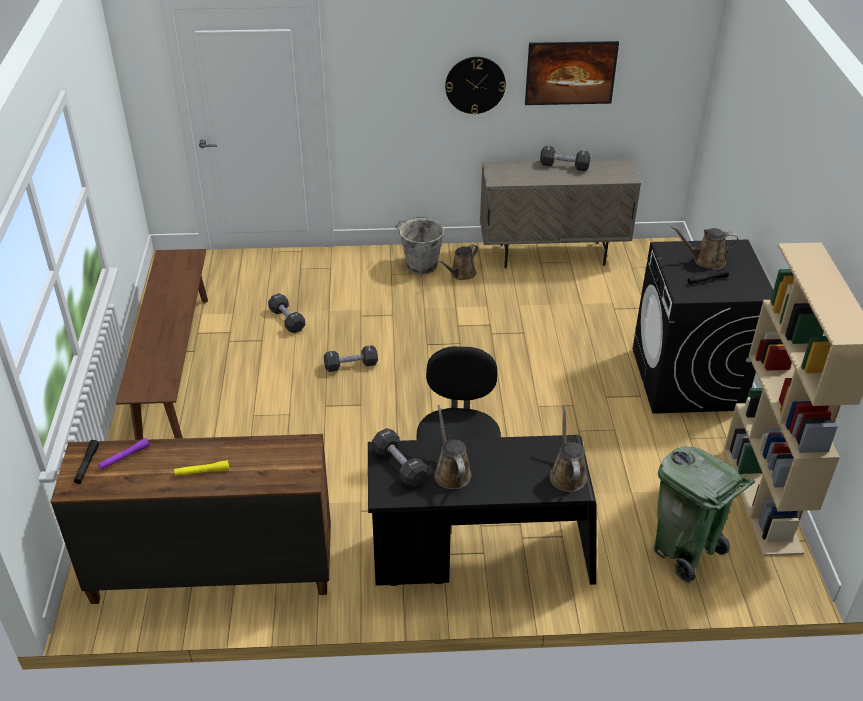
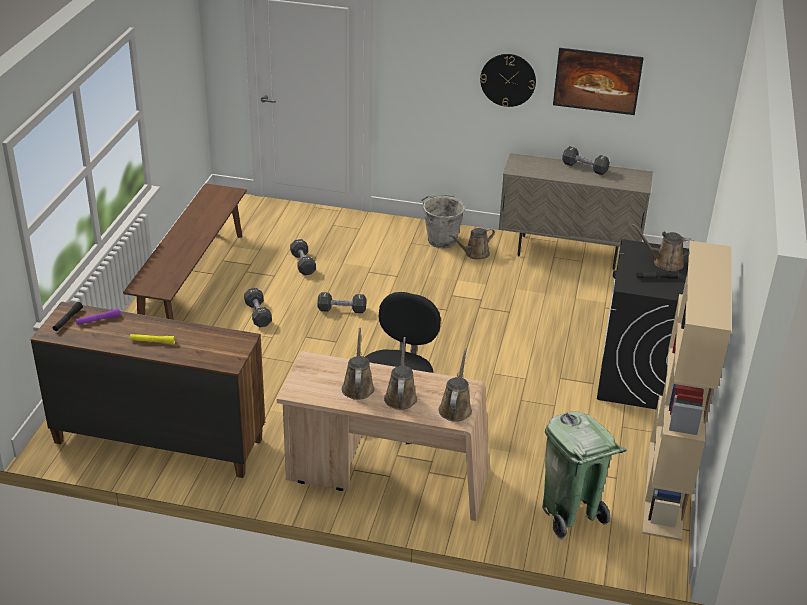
camera: 15 degrees right, 5 degrees down
(399, 466) = (317, 373): black dumbbell -> black dumbbell (258, 314)
(481, 556) = (386, 478): black desk -> beige desk
(502, 473) = (400, 396): none -> brown watering can

